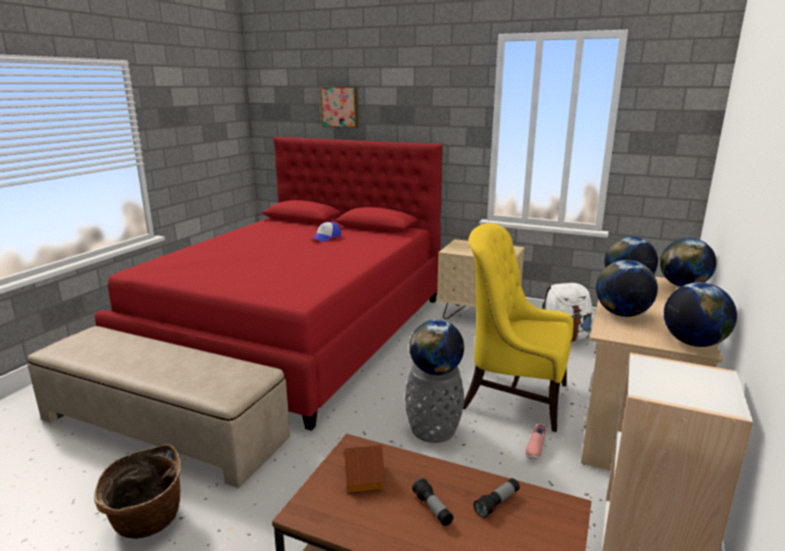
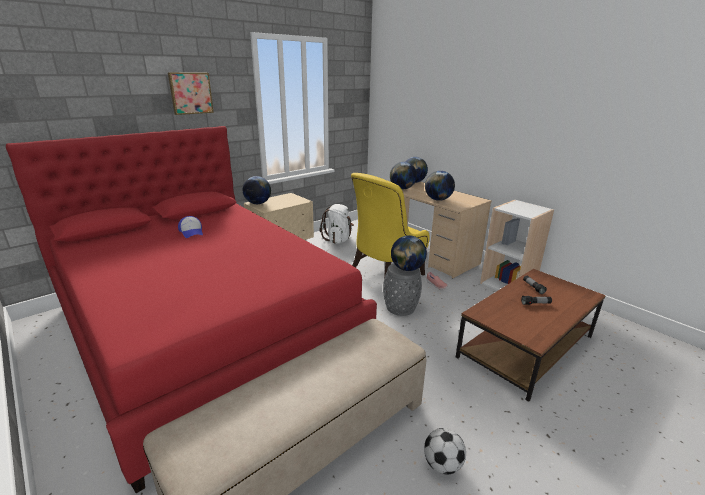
camera: 65 degrees left, 5 degrees up
(147, 523) = (442, 464): basket -> football
(340, 107) = (100, 98): picture -> picture (190, 93)
(362, 477) = (507, 316): toy house -> none
(693, 343) = (475, 199): globe -> globe (258, 203)

